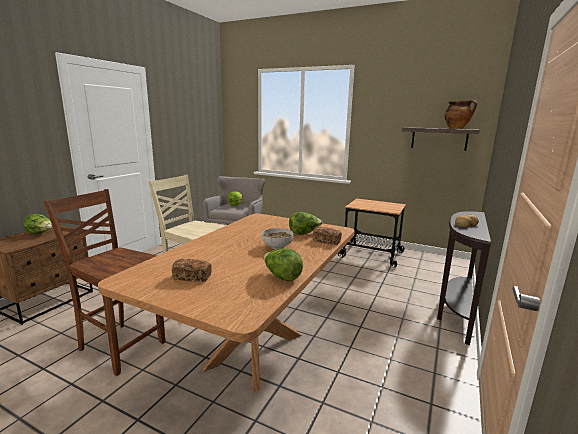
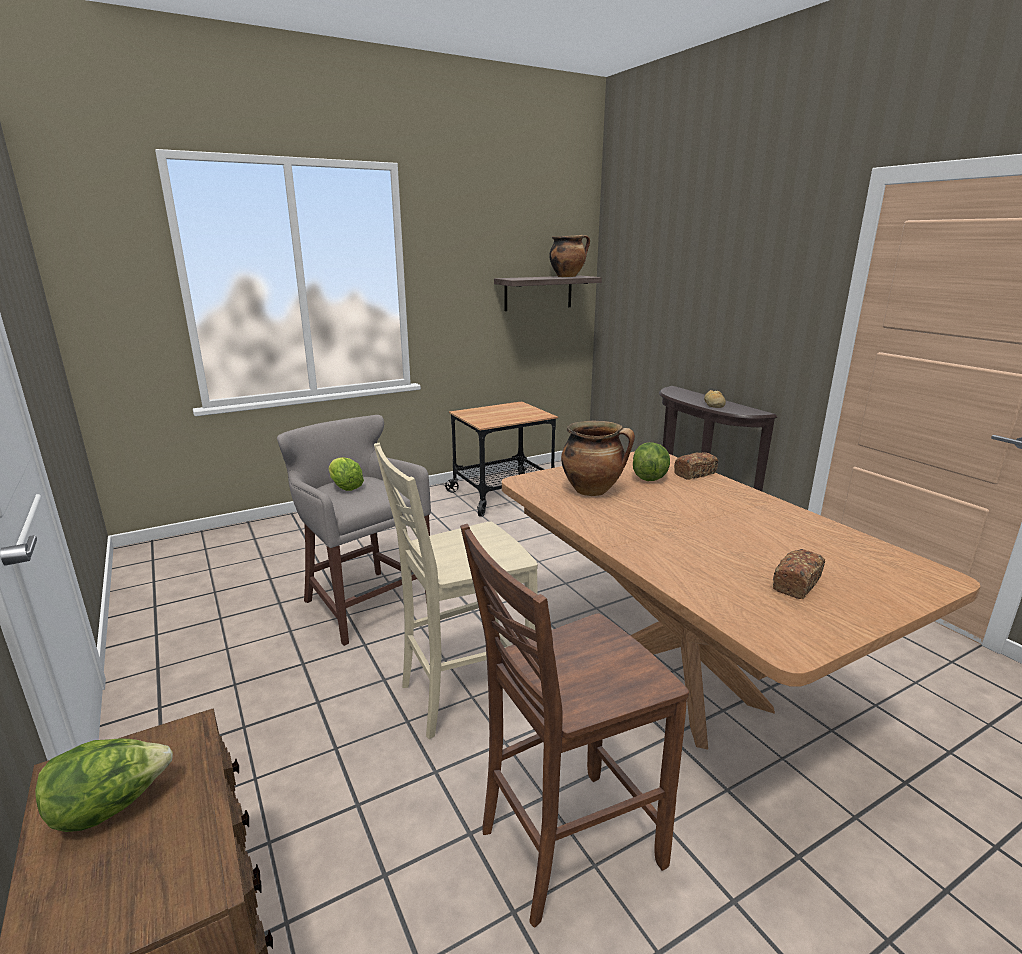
camera: 55 degrees left, 5 degrees up
(265, 227) = (593, 490): none -> cooking pot
(277, 246) = (695, 504): bowl -> none
(282, 277) = (817, 528): lettuce -> none

